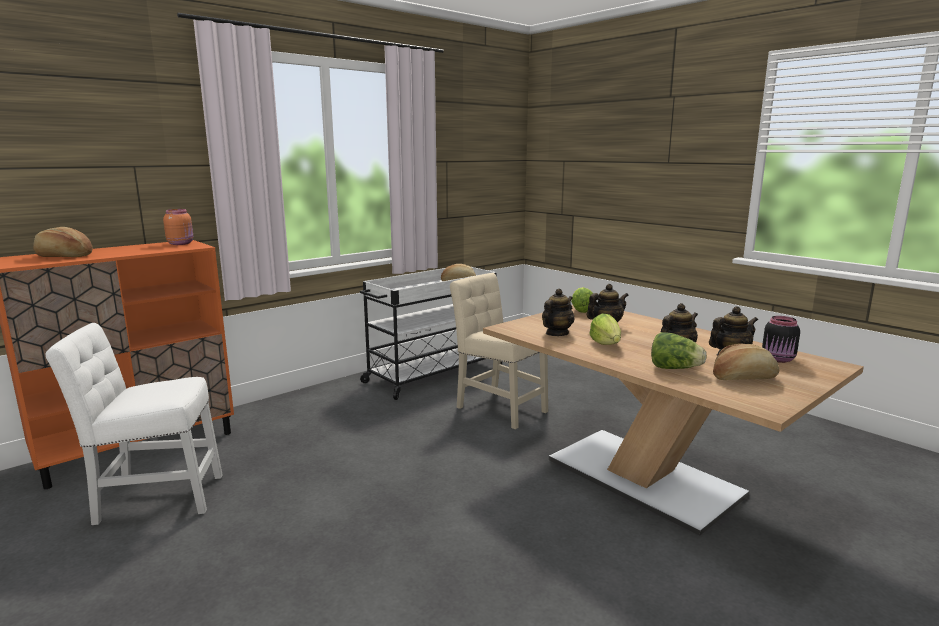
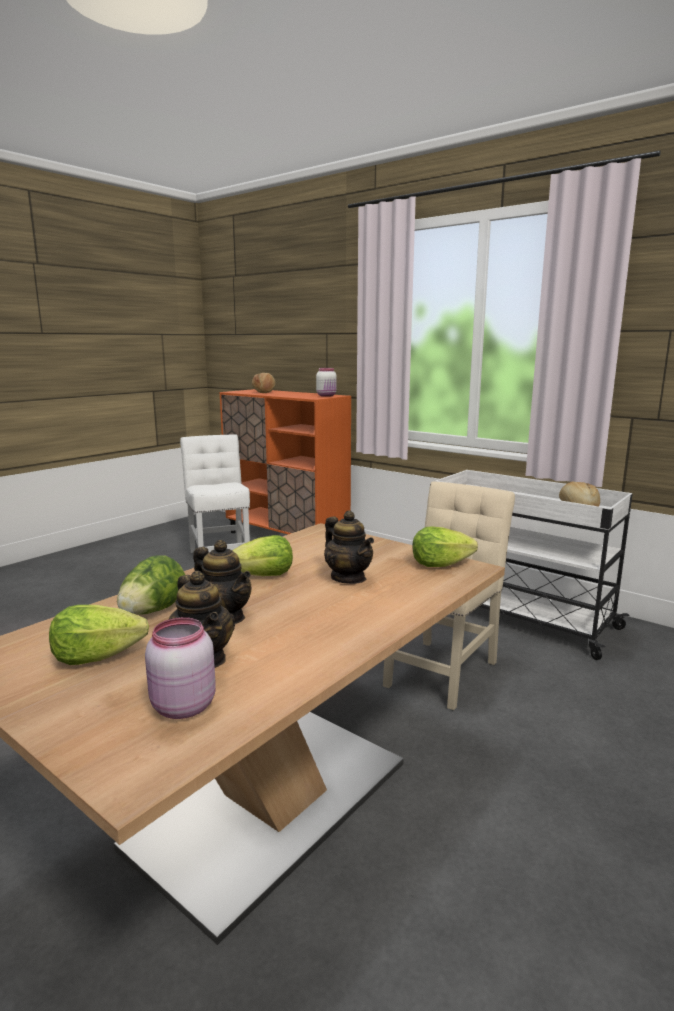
camera: 80 degrees right, 0 degrees up
(181, 243) = (327, 396): orange jar -> white jar
(556, 333) = (305, 552): teapot -> none
(743, 378) = (96, 657): bread -> lettuce
(778, 359) = (181, 707): black jar -> pink jar

